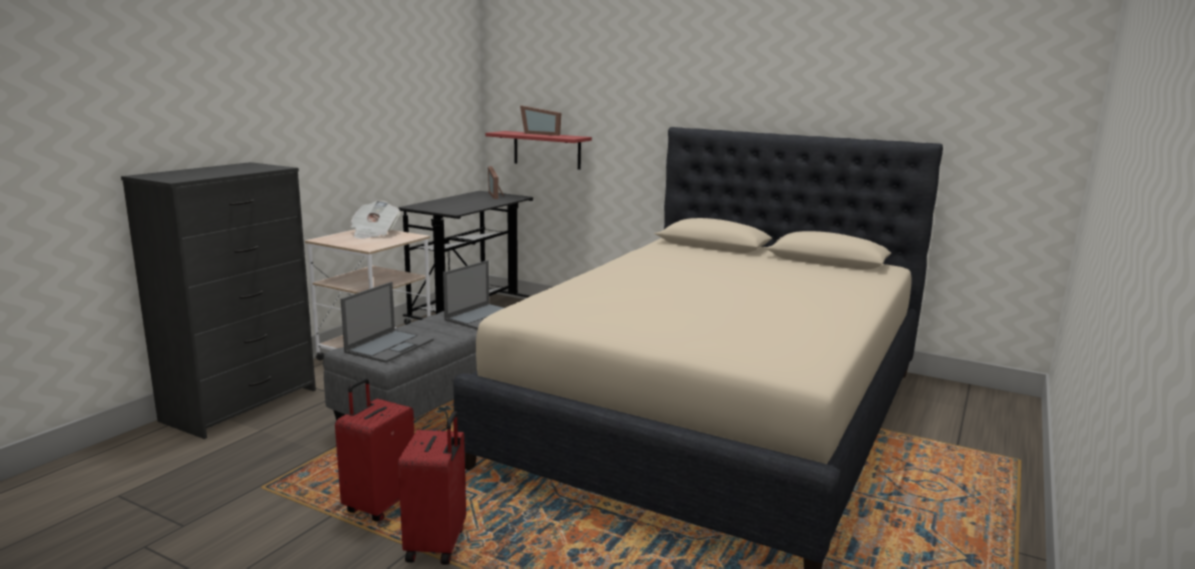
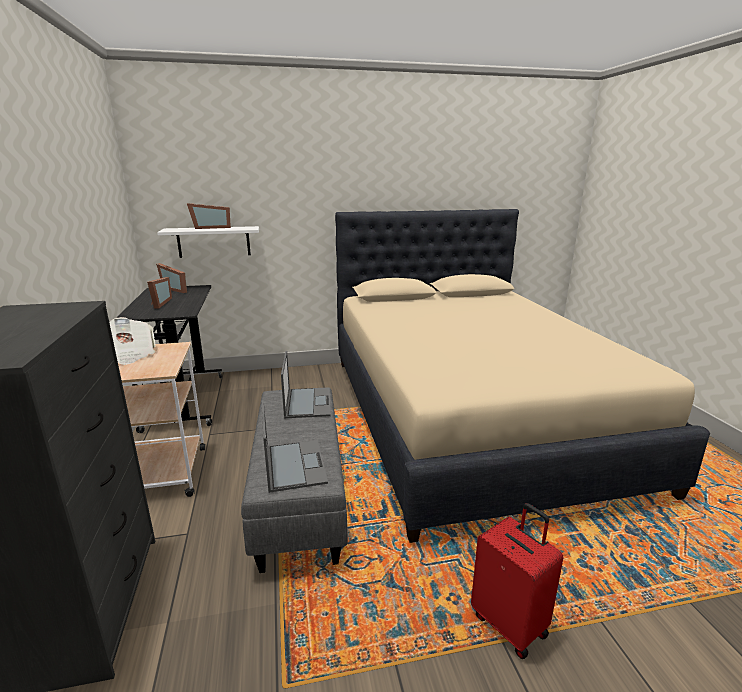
camera: 40 degrees left, 5 degrees up
(379, 505) = (412, 621): red suitcase -> none
(454, 202) = (158, 303): none -> picture frame
(547, 150) = (214, 241): red shelf -> white shelf

